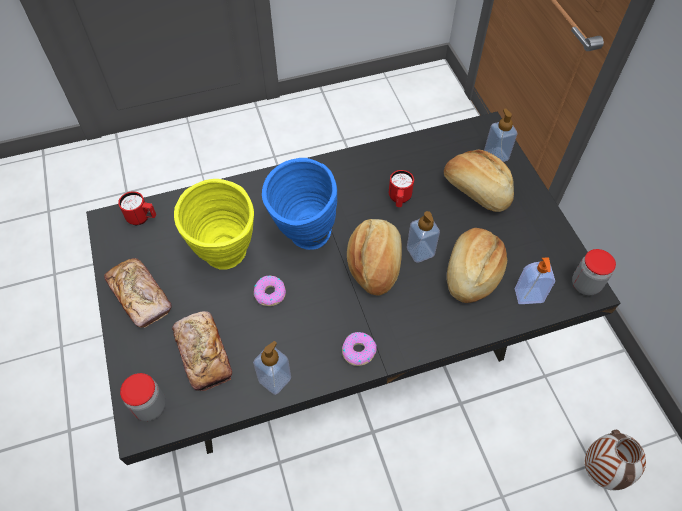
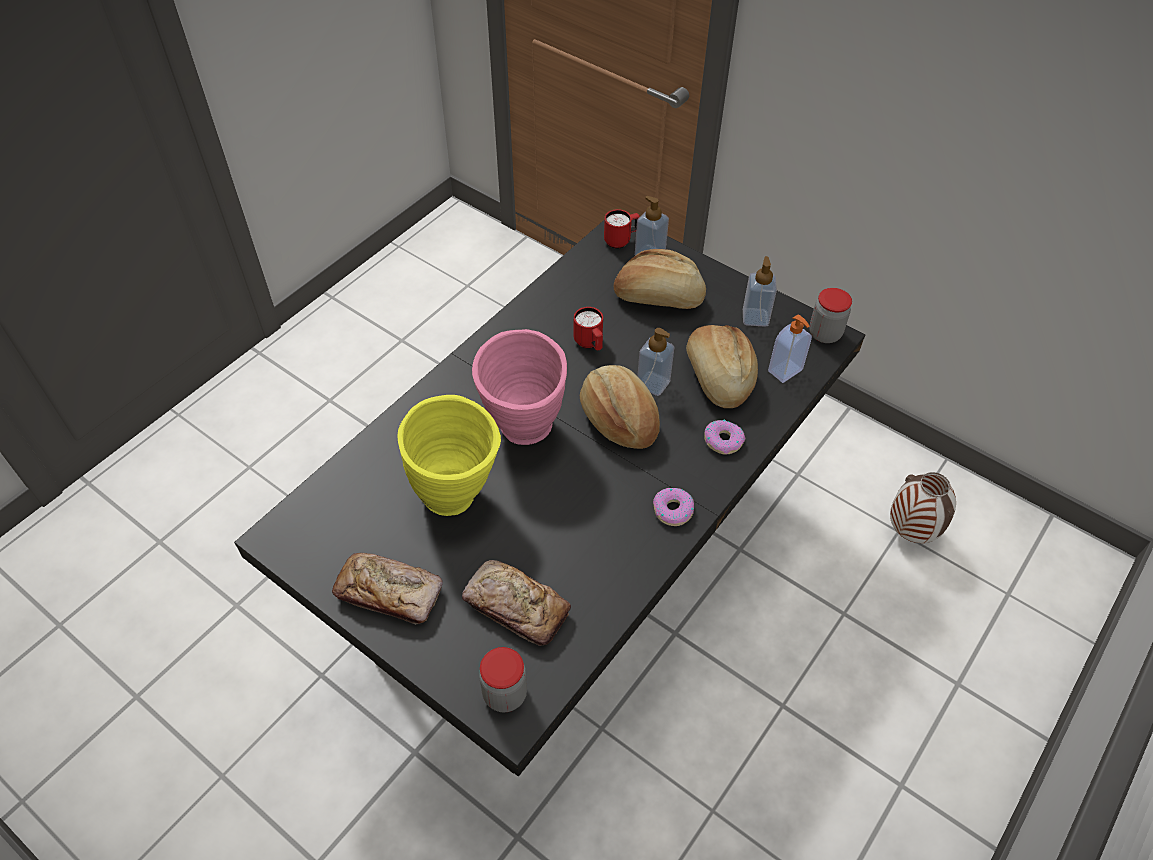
camera: 35 degrees left, 5 degrees down
(142, 218) = (315, 511): red mug -> red mug (621, 240)
(270, 293) = (535, 507): donut -> donut (723, 440)
(275, 379) = (613, 586): soap dispenser -> soap dispenser (755, 317)
(304, 240) = (524, 435): blue vase -> pink vase

